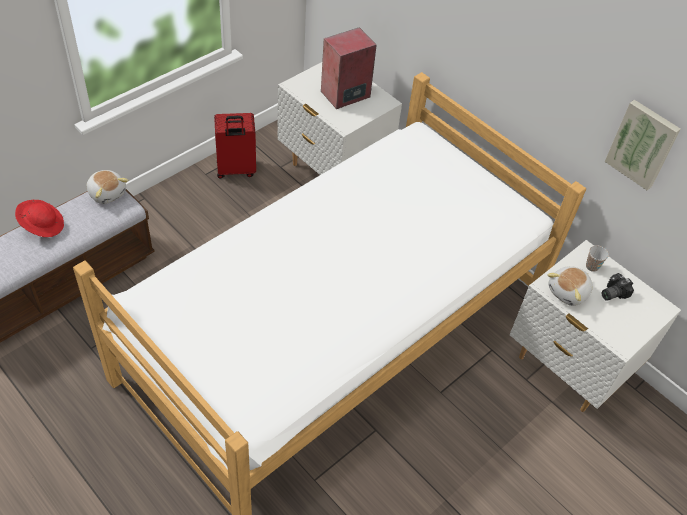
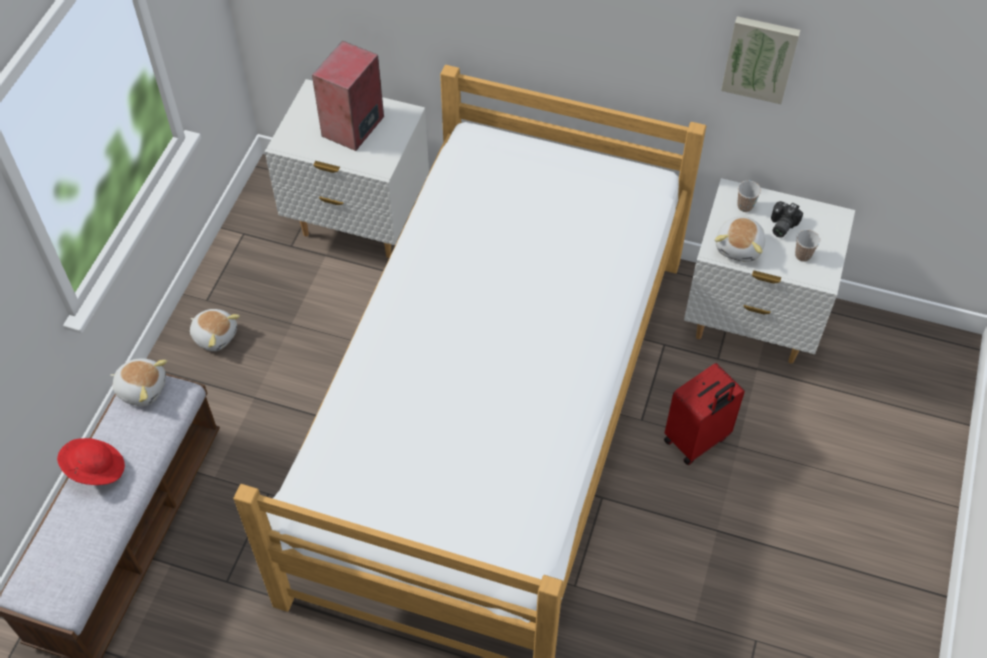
camera: 25 degrees left, 5 degrees up
(195, 197) = (215, 335): none -> plush toy
(236, 170) = (240, 276): red suitcase -> red suitcase (697, 440)
(616, 321) = (803, 255): none -> cup

